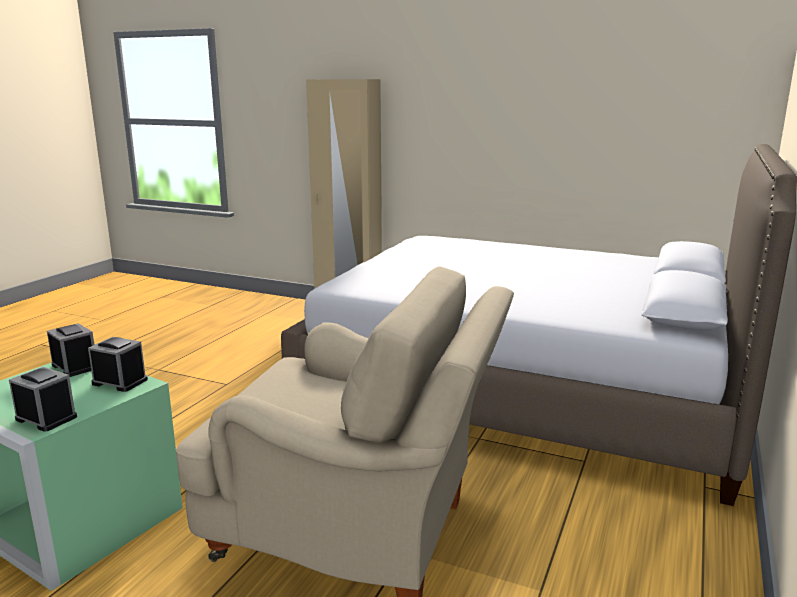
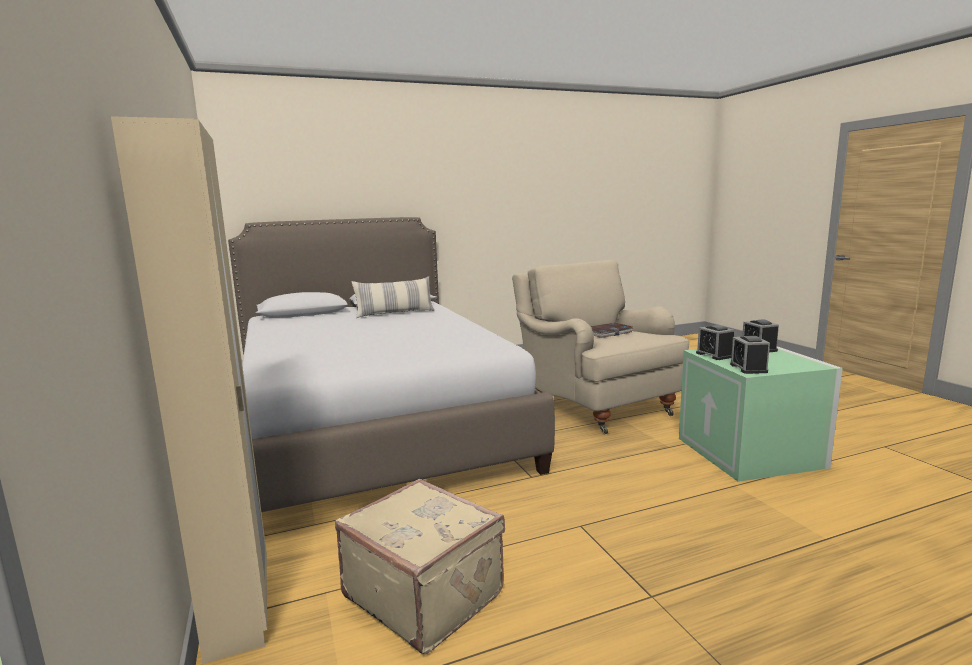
camera: 135 degrees left, 5 degrees down
(278, 336) = (425, 593): none -> beige suitcase
(320, 398) = (608, 332): none -> book
(602, 297) = (395, 313): none -> pillow

